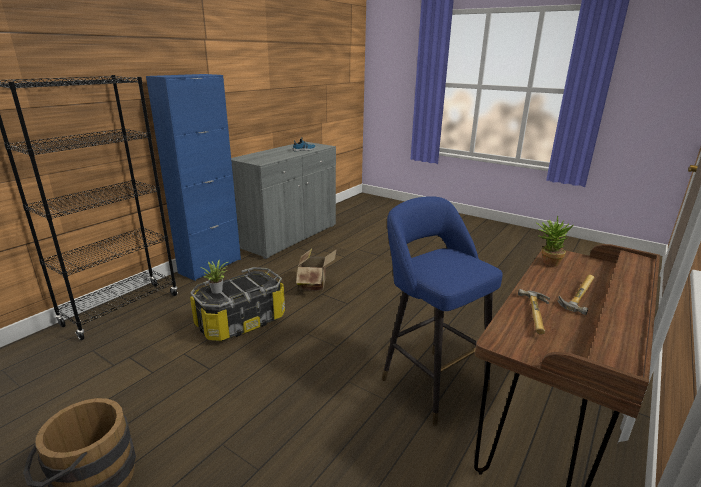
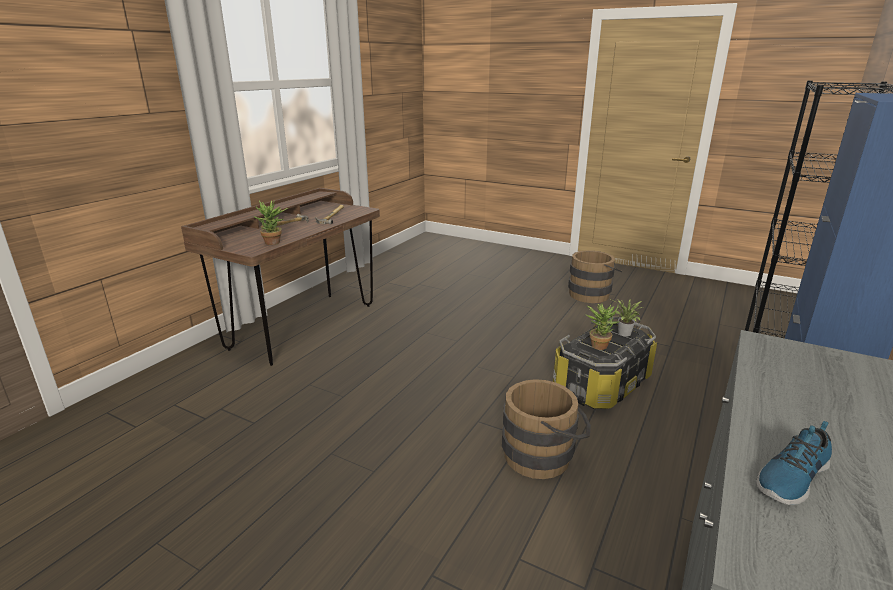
camera: 175 degrees right, 0 degrees up
(248, 283) = (599, 344): none -> potted plant
(315, 284) = (543, 455): cardboard box -> brown bucket
(429, 381) = (384, 344): blue stool -> none

